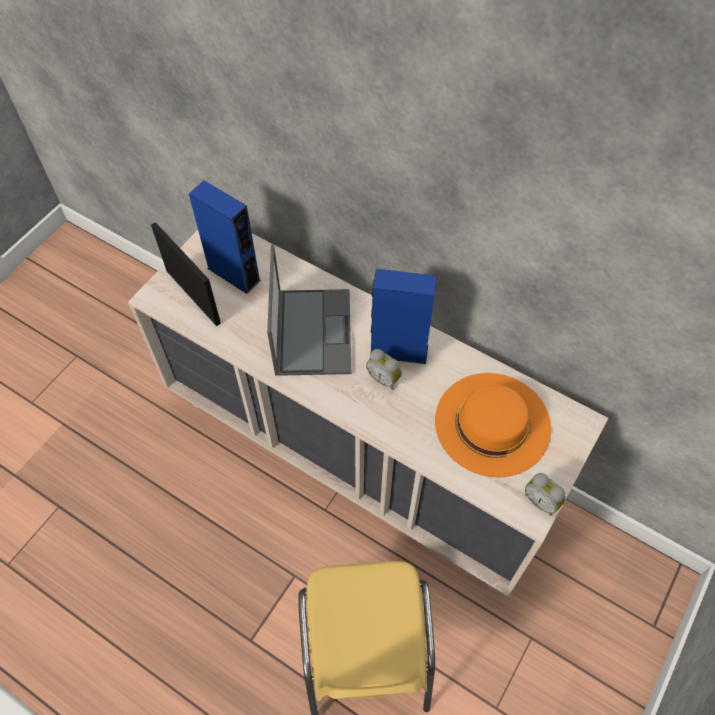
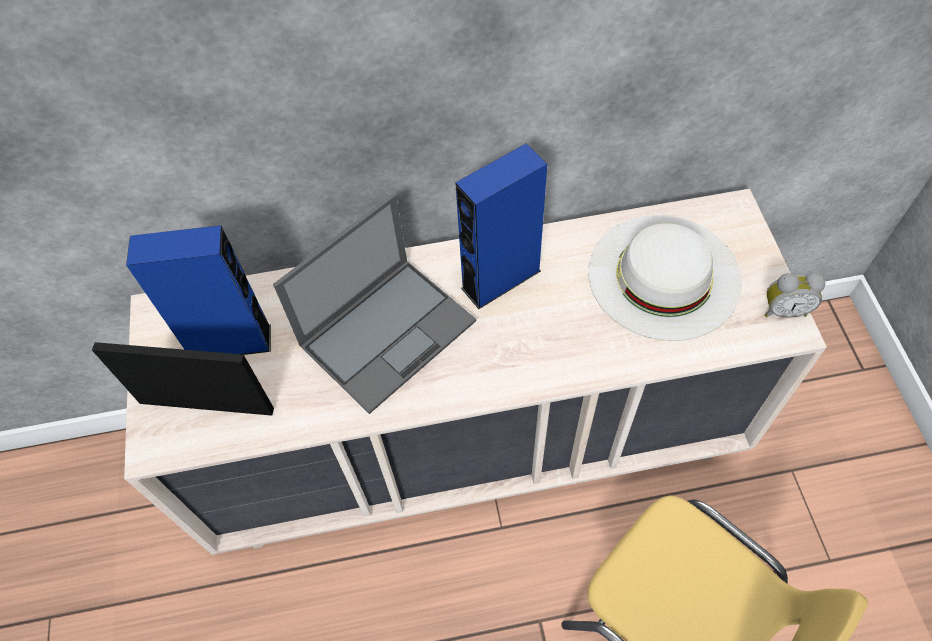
camera: 40 degrees left, 0 degrees up
(312, 330) = (389, 331): laptop -> laptop turned 90 degrees clockwise
(384, 378) = (517, 318): alarm clock -> none
(492, 423) = (663, 276): orange hat -> white hat

